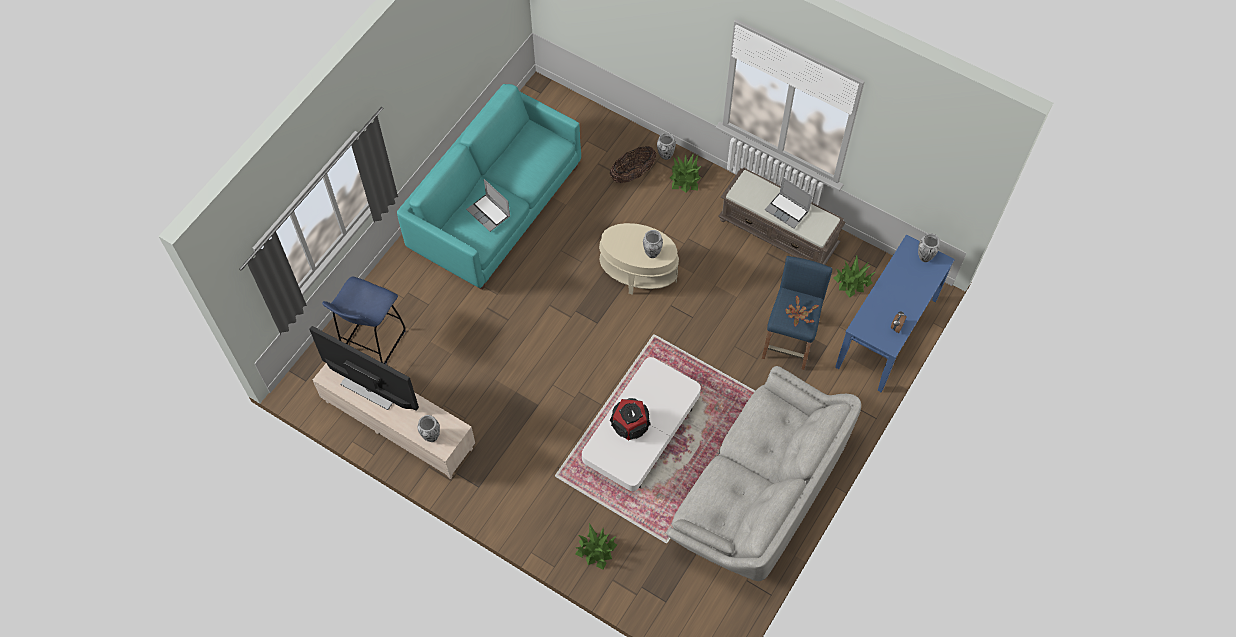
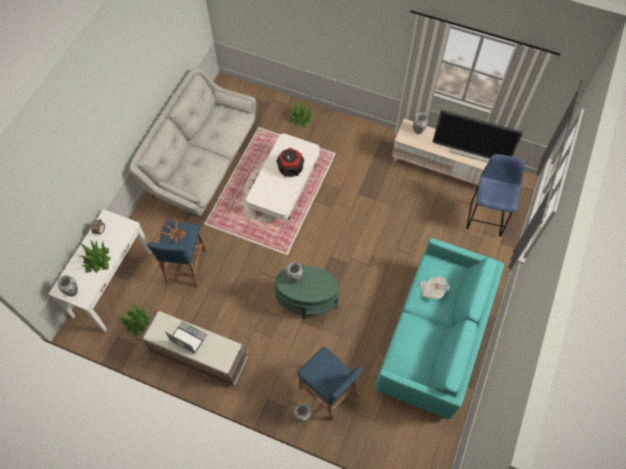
camera: 170 degrees right, 0 degrees up
(489, 213) = (432, 290): laptop -> newspaper
(633, 174) = (327, 392): basket -> blue stool
(638, 273) = (306, 301): beige side table -> green side table
(685, 178) = (282, 395): potted plant -> potted plant (97, 259)
(887, 333) = (112, 283): blue console table -> white console table

